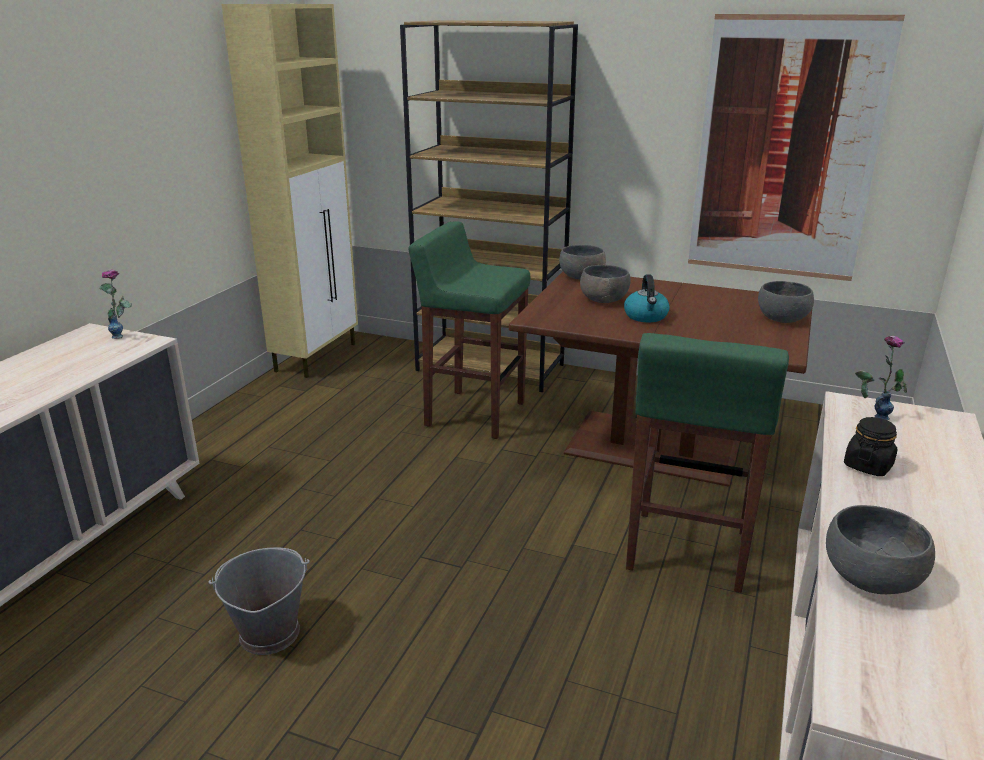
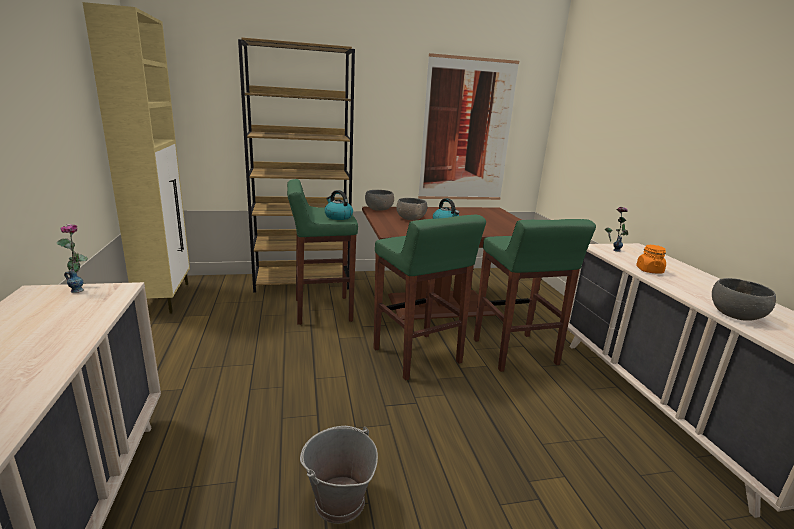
camera: 35 degrees left, 5 degrees down
(485, 284) = (338, 217): none -> kettle
(530, 511) = (417, 356): none -> green stool
(782, 318) = (505, 217): grey bowl -> none
(868, 466) = (649, 270): black jar -> orange jar

